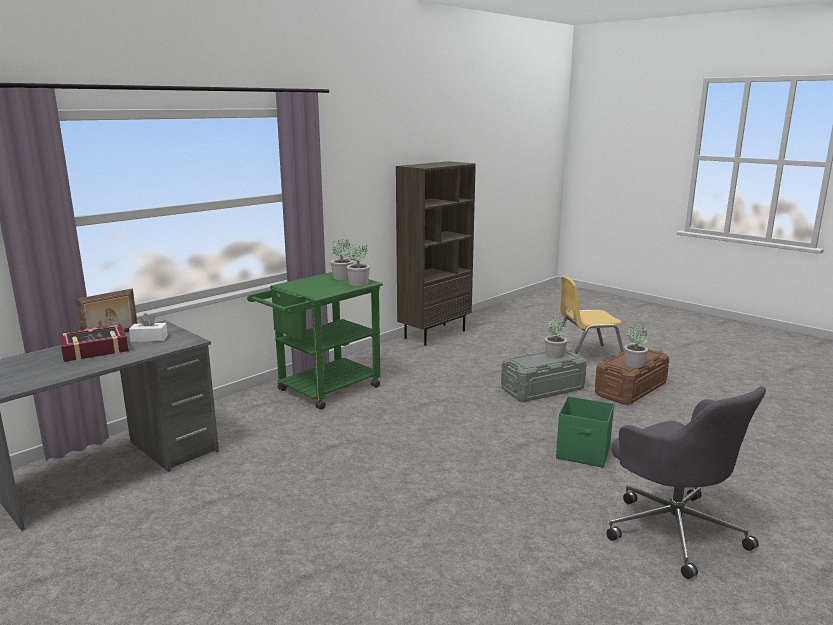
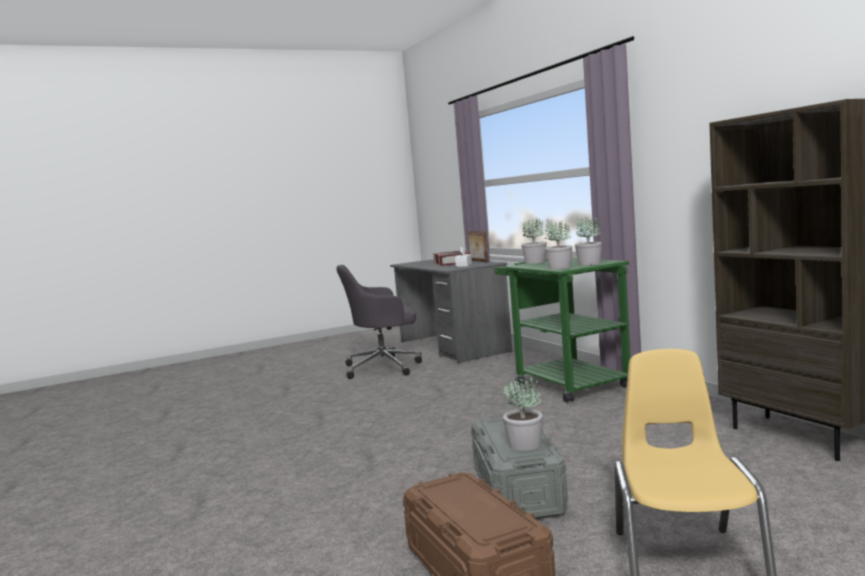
camera: 110 degrees right, 10 degrees down
(584, 453) = (317, 485): green storage box -> none
(634, 364) = (443, 498): potted plant -> potted plant (535, 262)
(672, 529) = (151, 499): grey office chair -> grey office chair (384, 367)

